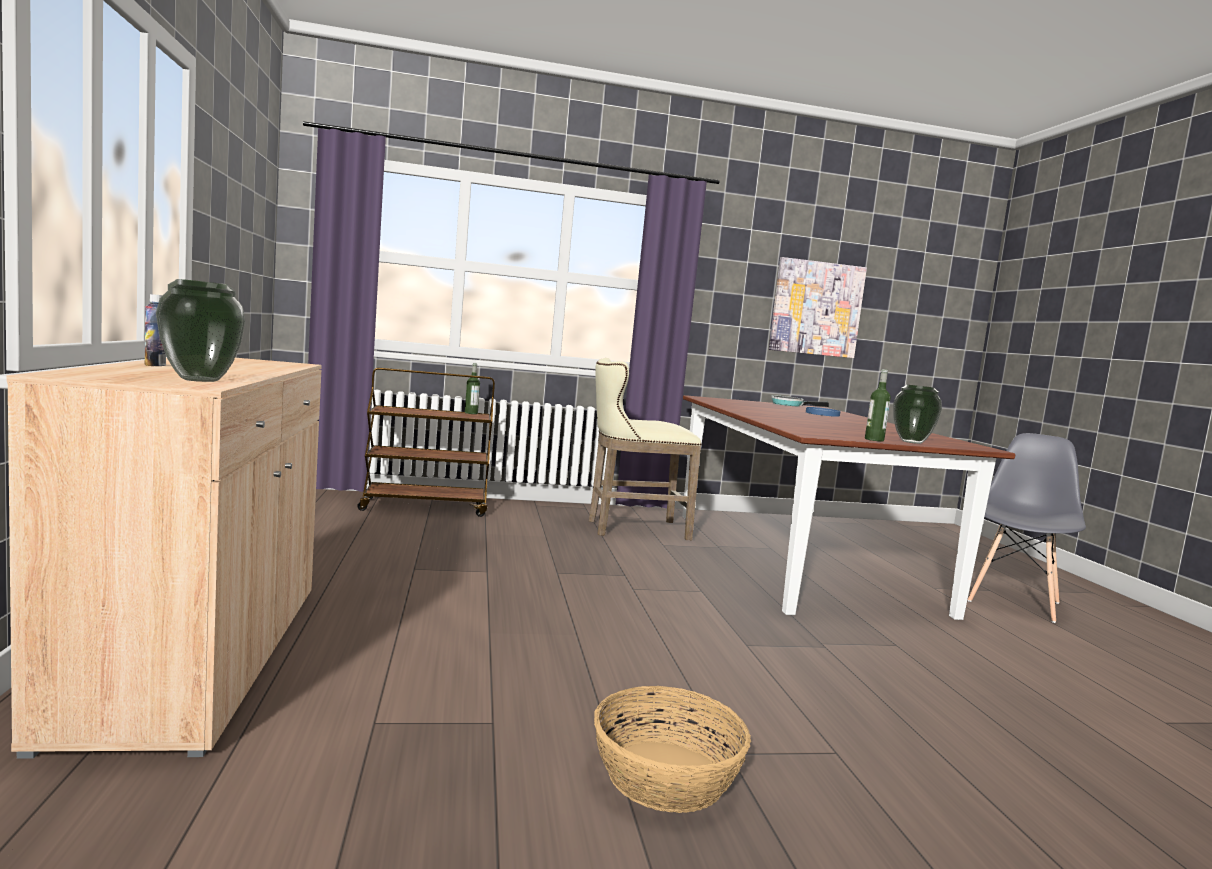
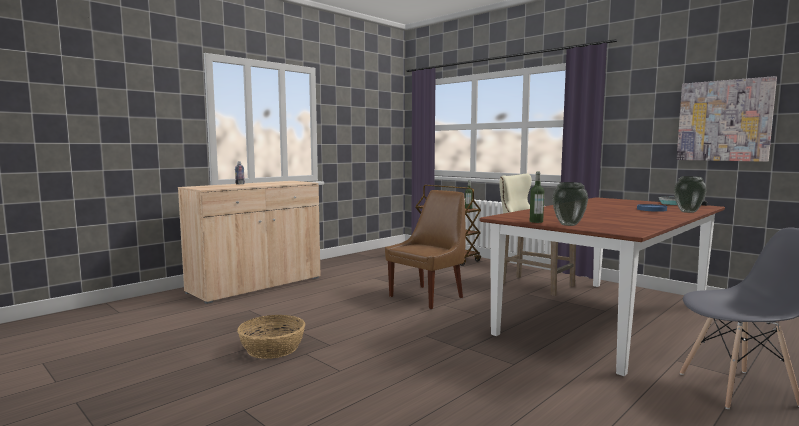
camera: 55 degrees right, 0 degrees up
(202, 380) = (219, 187): vase -> vase (688, 212)
(581, 581) = (428, 296): none -> brown chair

